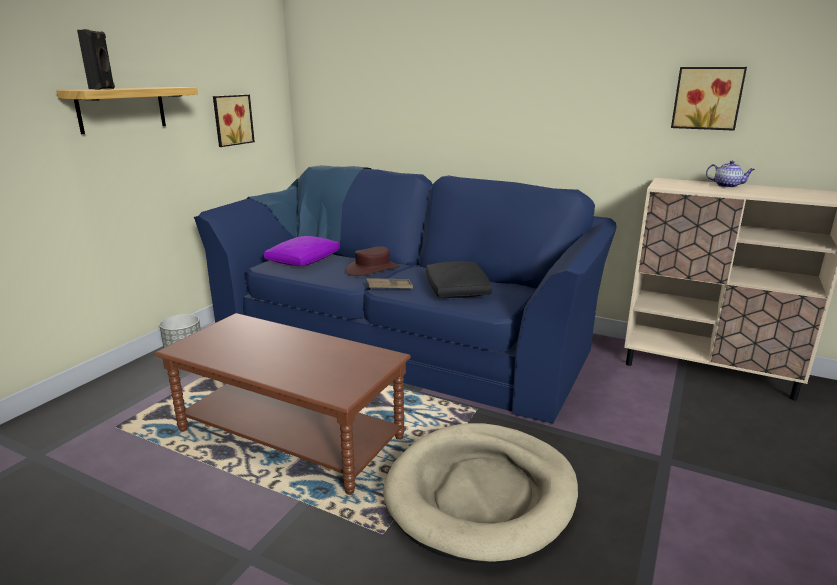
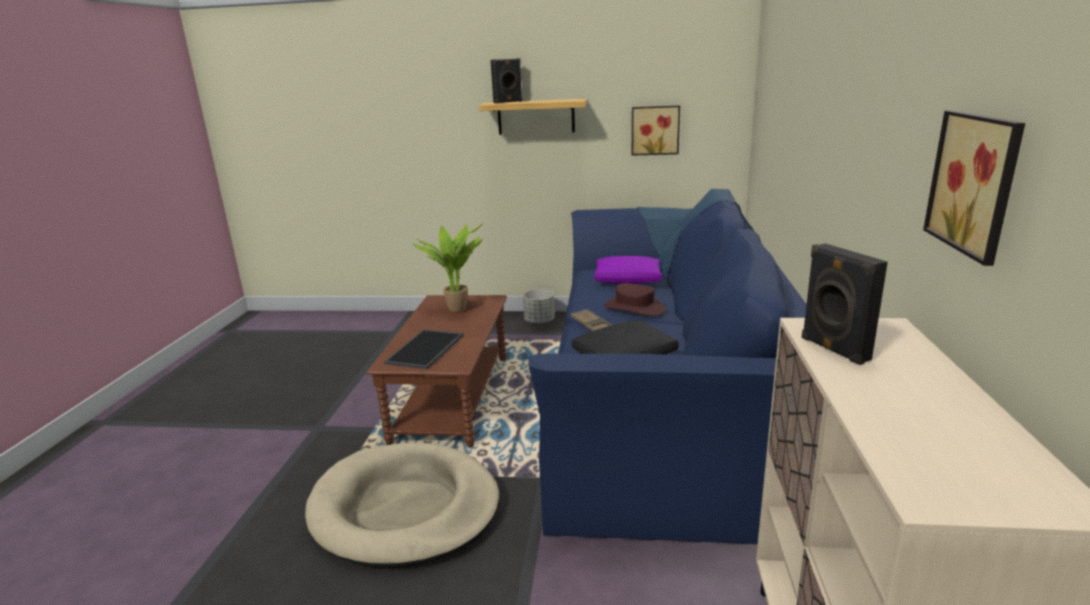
camera: 70 degrees right, 0 degrees up
(237, 339) = (458, 309): none -> potted plant
(329, 369) = (426, 349): none -> tray
(695, 188) = (833, 349): none -> black speaker
(727, 186) = (922, 377): teapot -> none

